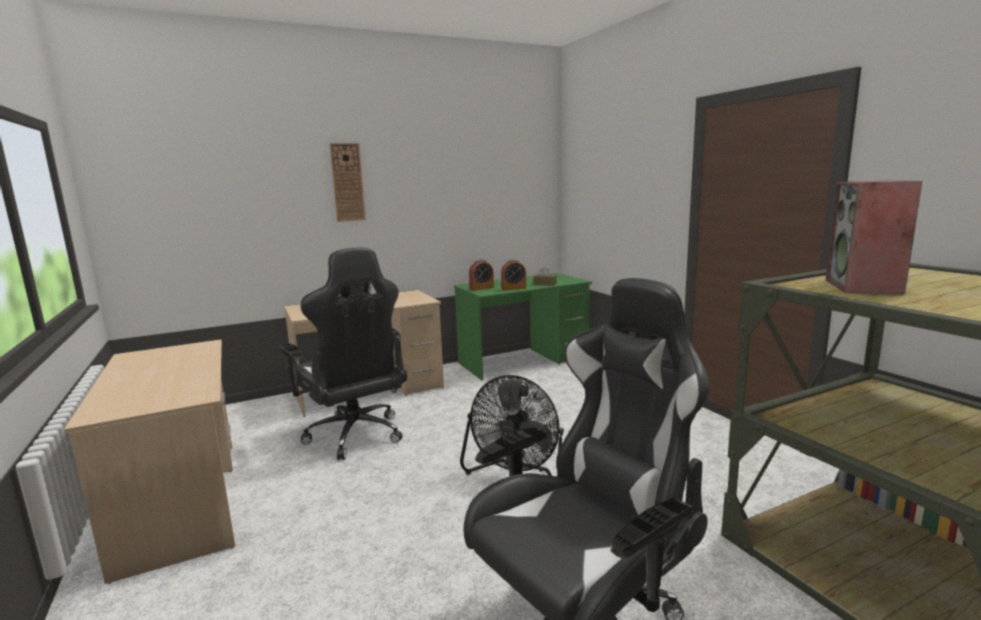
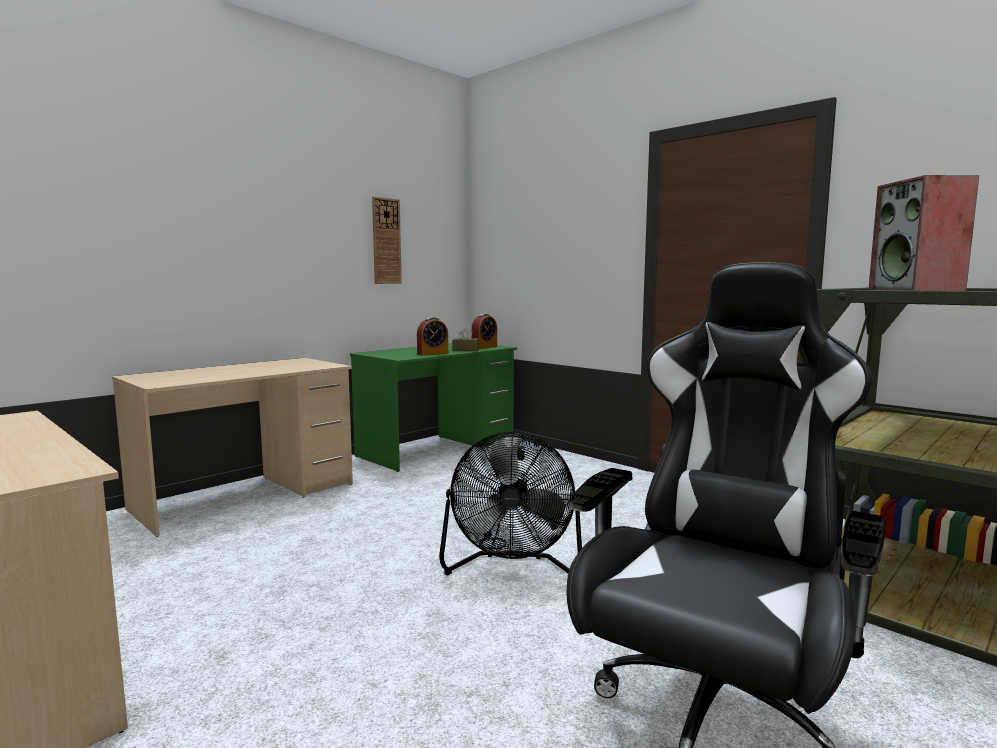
camera: 20 degrees left, 5 degrees down
(347, 182) = (211, 205): wall clock -> wall clock (386, 241)
(352, 433) = (248, 547): black office chair -> none
(481, 288) = (391, 354): alarm clock -> alarm clock (484, 347)

